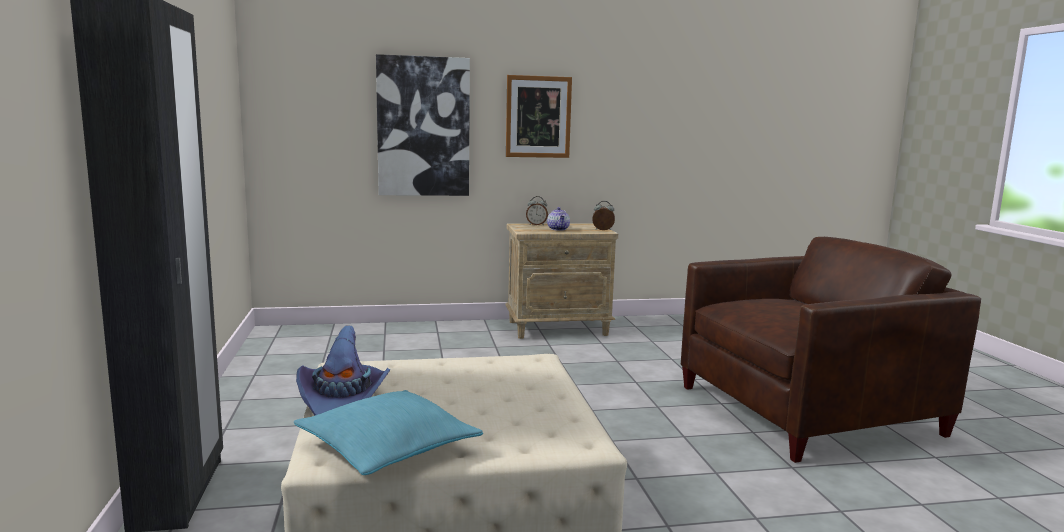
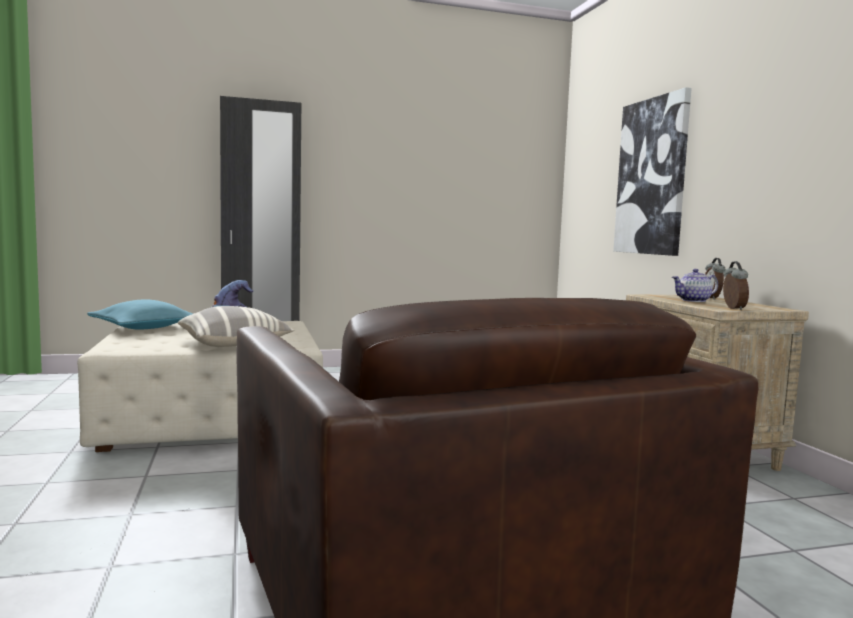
camera: 85 degrees right, 5 degrees down
(527, 385) = (235, 344): none -> pillow
(538, 117) = (752, 147): picture -> none

